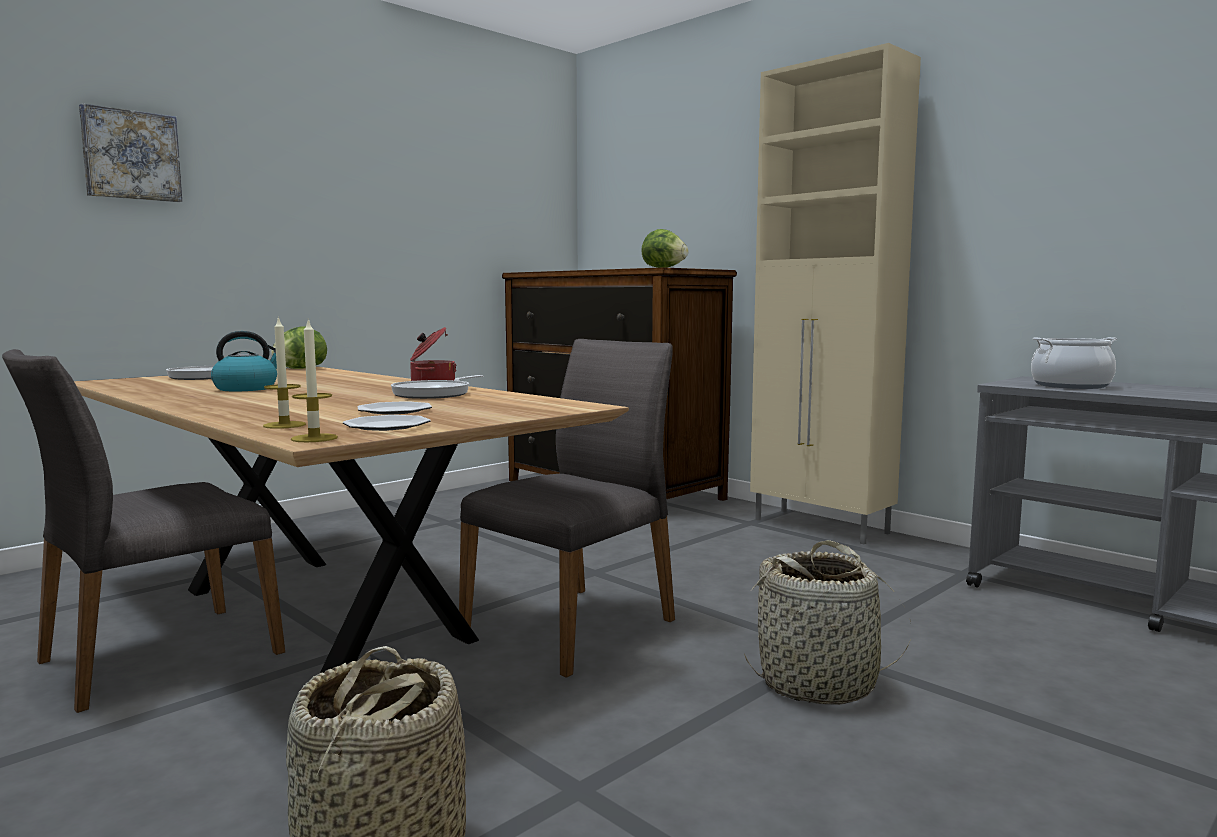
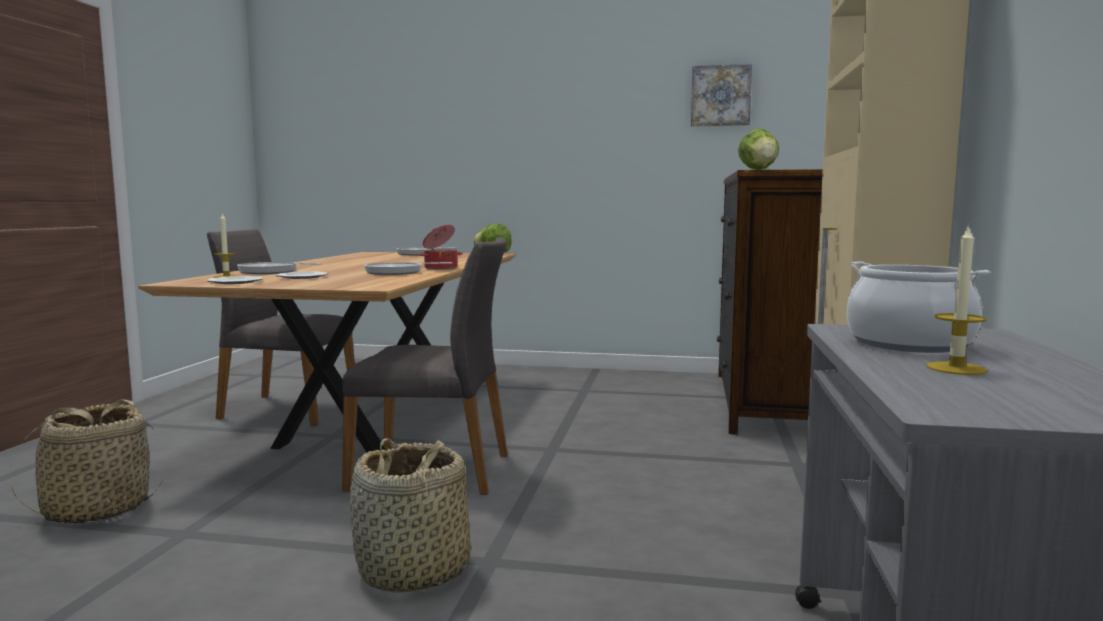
camera: 55 degrees right, 0 degrees up
(131, 155) = (430, 112): picture -> picture (720, 96)
(247, 388) = (374, 261): kettle -> none
(274, 413) = (271, 272): none -> frying pan
(314, 438) = (181, 282): candle -> candle (956, 368)

